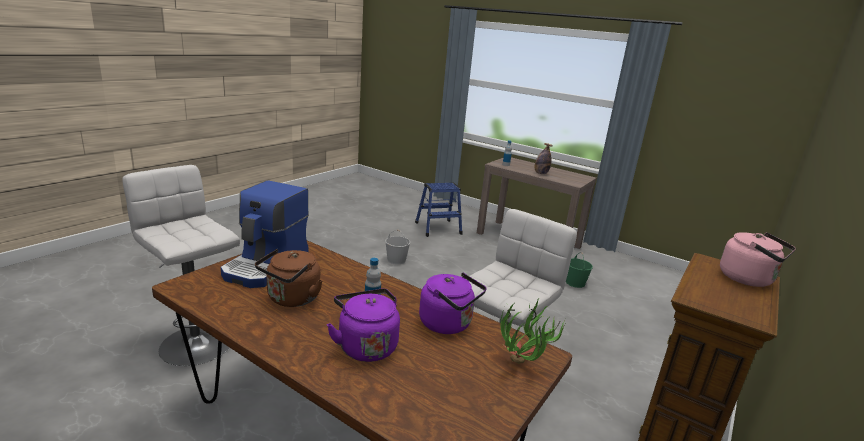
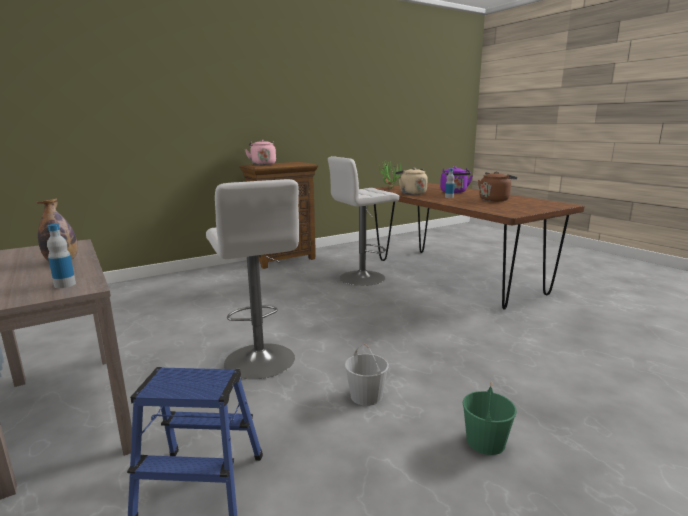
camera: 155 degrees left, 5 degrees down
(196, 344) = (592, 324): white stool -> white stool (259, 361)
(267, 266) = (520, 207): coffee machine -> none
(448, 324) = (411, 193): purple kettle -> beige kettle
(575, 283) = (159, 331): green bucket -> green bucket (485, 441)

